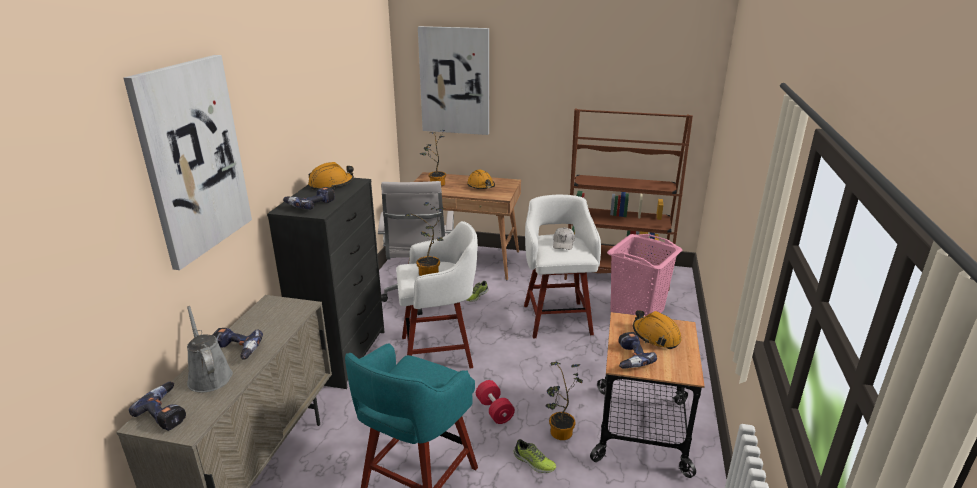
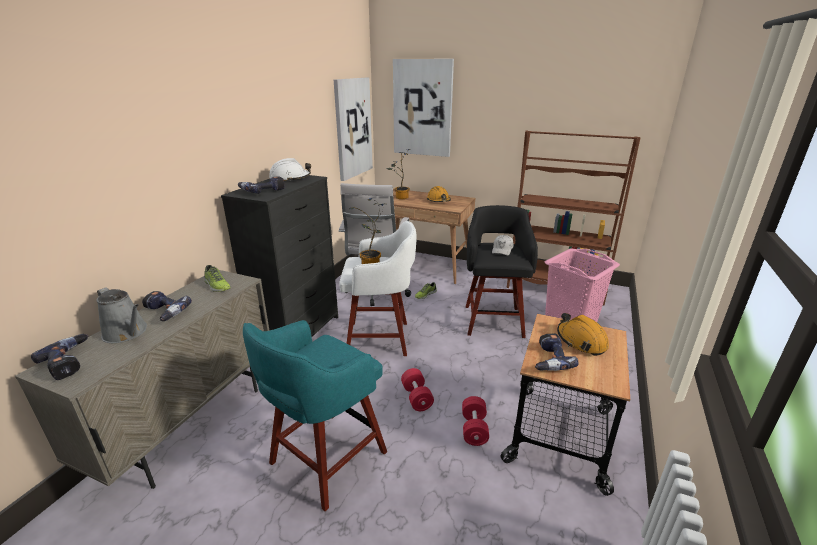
camera: 10 degrees right, 0 degrees up
(193, 159) = (132, 127): picture -> picture (353, 128)
(209, 376) = (127, 333): grey watering can -> grey watering can turned 150 degrees clockwise
(331, 184) = (290, 178): orange hard hat -> white hard hat
(533, 462) = (443, 454): shoe -> shoe (216, 285)
(557, 318) = (493, 319): white stool -> black stool
(559, 434) = (474, 429): potted plant -> red dumbbell

